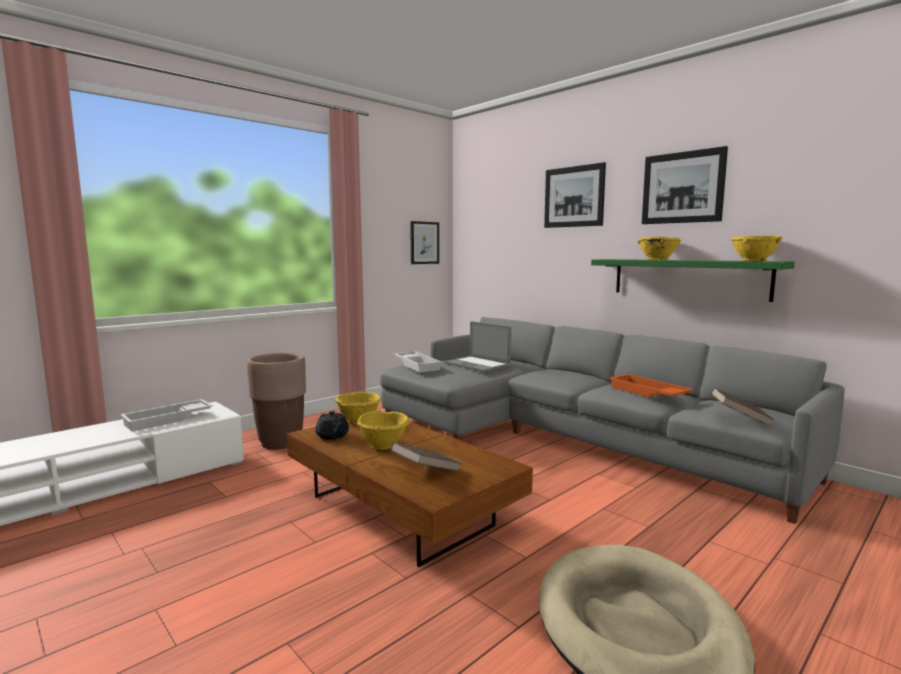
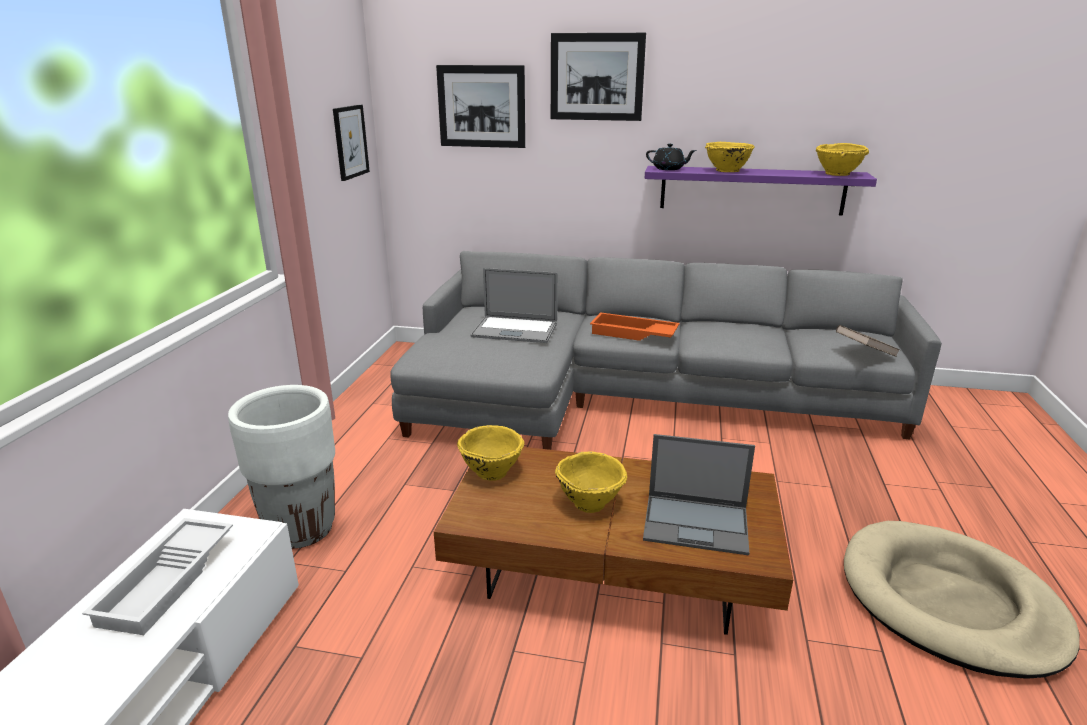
camera: 35 degrees left, 15 degrees up
(281, 442) = (301, 529): brown planter -> white planter
(332, 436) = (505, 512): black teapot -> black teapot (669, 169)
(418, 365) = (444, 350): white tray -> none
(426, 471) = (697, 524): brown book -> laptop
(647, 393) = (749, 335): orange tray -> orange tray (632, 334)
(682, 187) = (750, 78): picture -> picture (481, 106)
(688, 278) = (751, 190): green shelf -> purple shelf

